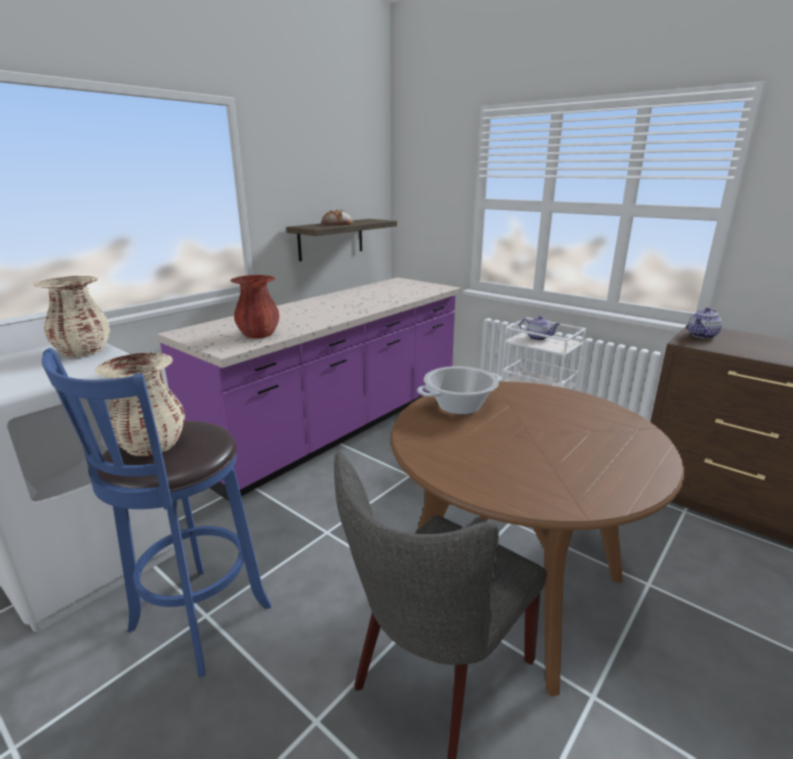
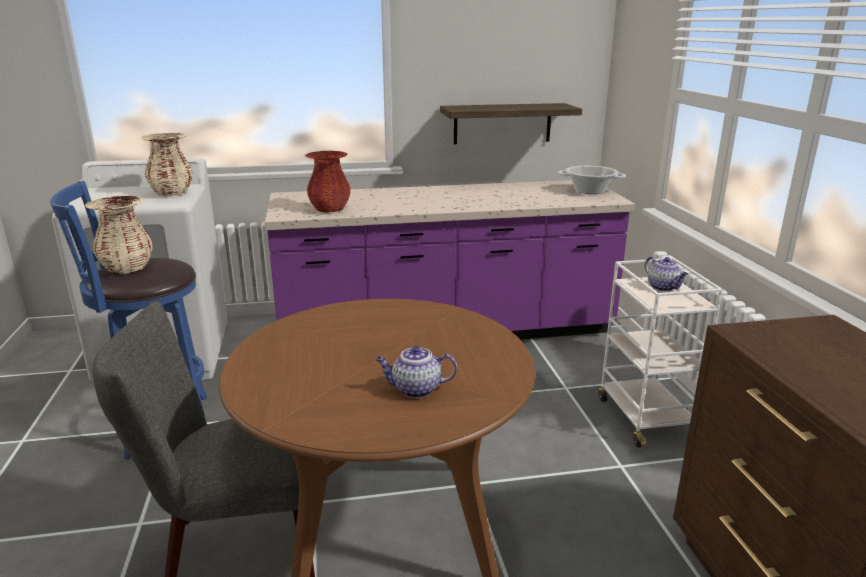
camera: 40 degrees right, 0 degrees up
(337, 224) = (497, 107): bread -> none
(459, 406) = (379, 316): cooking pot -> cooking pot (590, 191)
(702, 336) = (794, 333): teapot -> teapot (415, 389)

